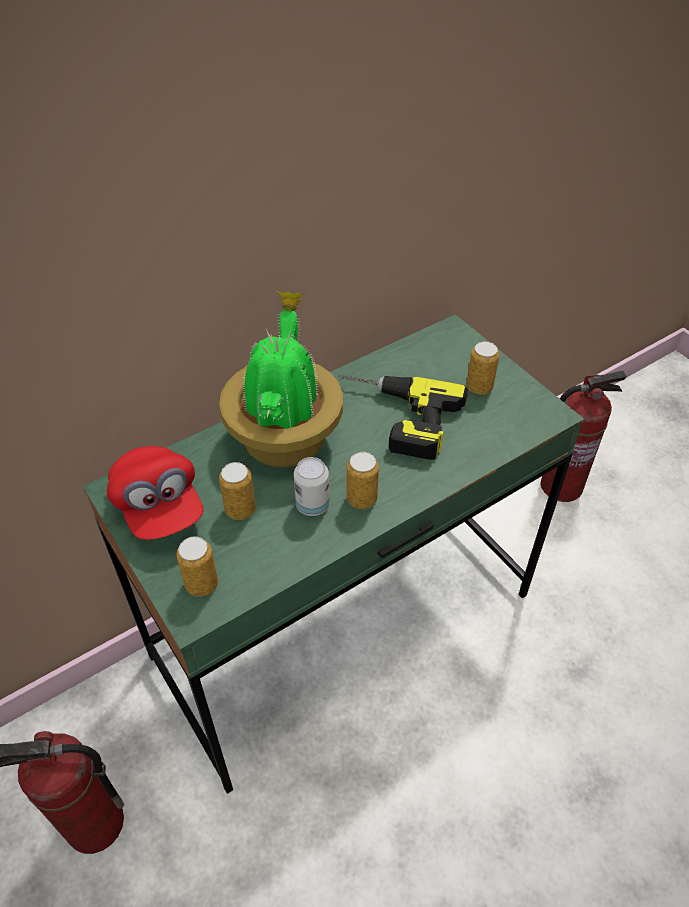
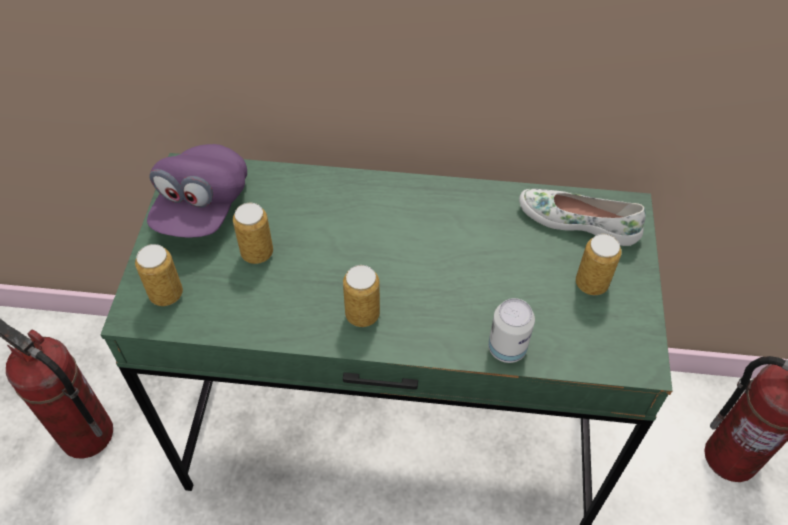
camera: 40 degrees right, 5 degrees up
(159, 507) = (202, 207): red cap -> purple cap
(285, 435) = (360, 212): potted plant -> none
(312, 505) = (316, 290): can -> can (507, 348)
(394, 418) = (472, 259): power drill -> none
(432, 355) = (578, 220): none -> white shoe

